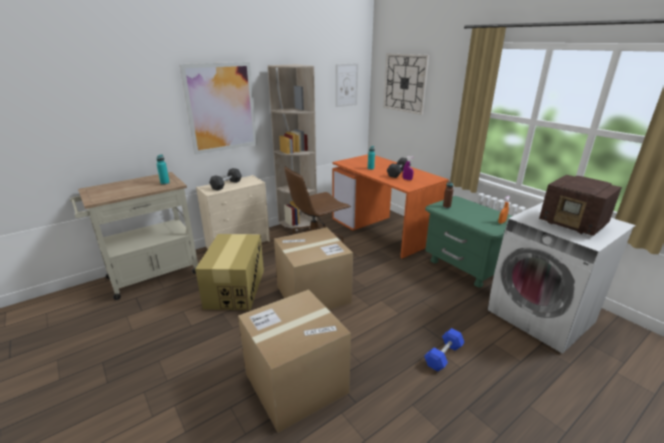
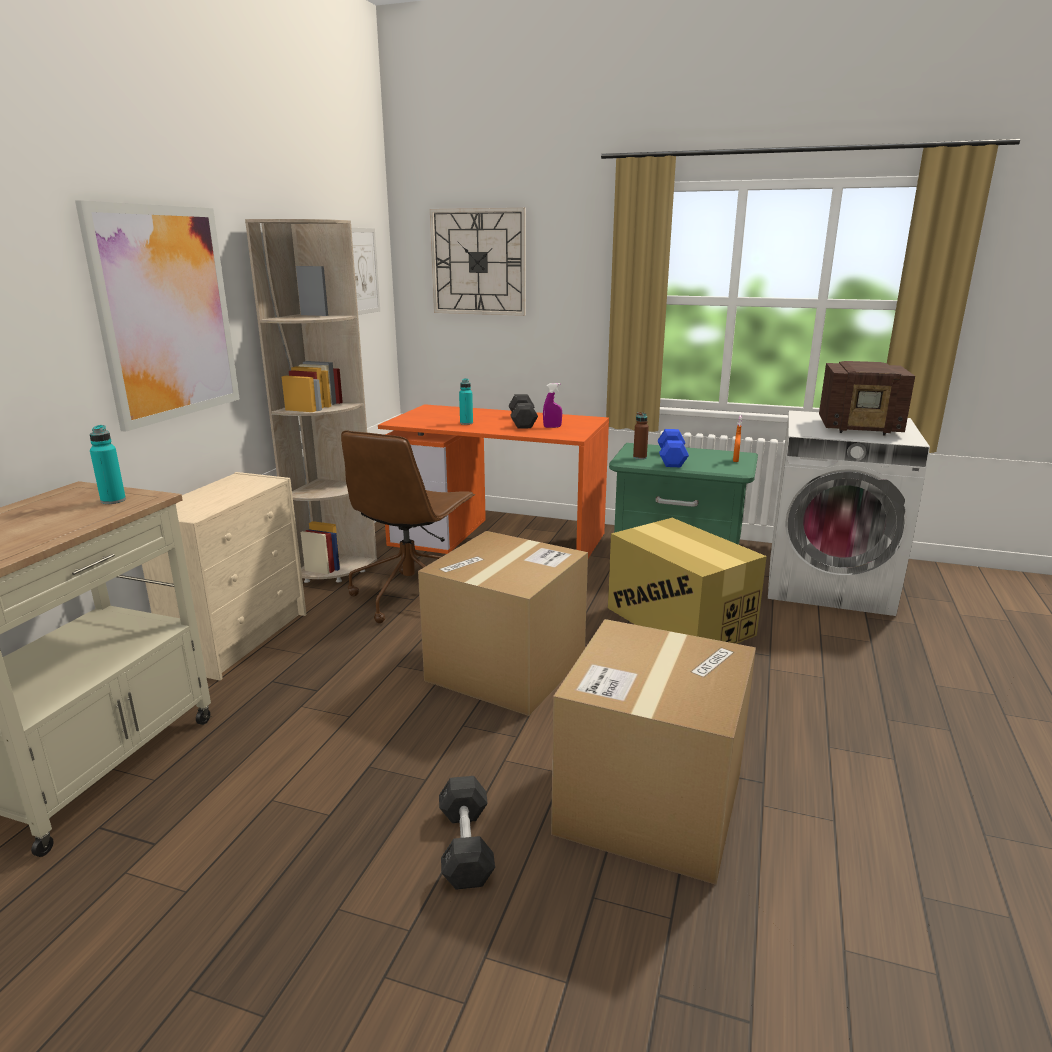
camera: 35 degrees left, 5 degrees down
(226, 185) = (207, 497): grey dumbbell -> grey dumbbell (465, 846)
(235, 288) = (340, 714): cardboard box -> cardboard box (679, 621)
(443, 355) = (788, 672): blue dumbbell -> blue dumbbell (671, 459)

